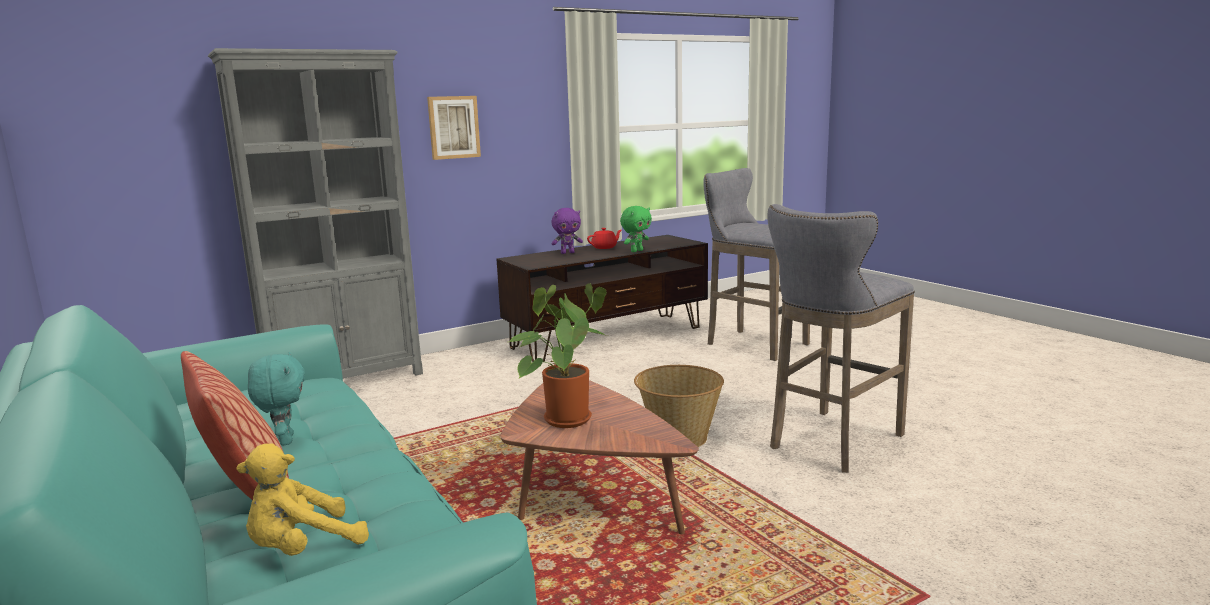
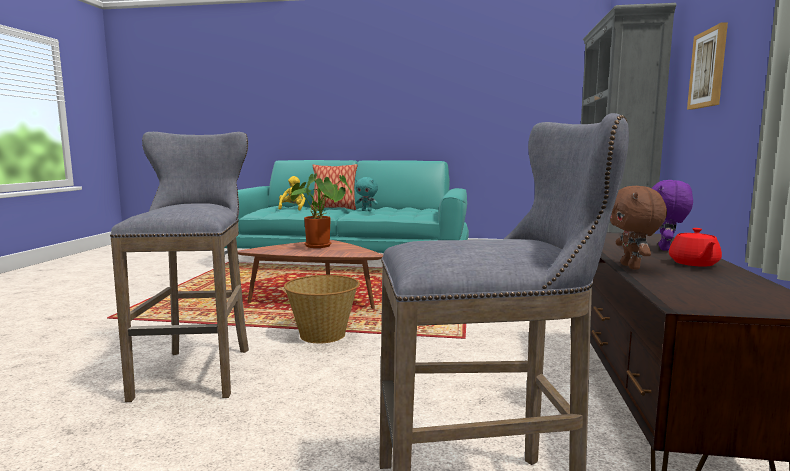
camera: 130 degrees right, 5 degrees down
(636, 251) = (632, 267): green plush toy -> brown plush toy

